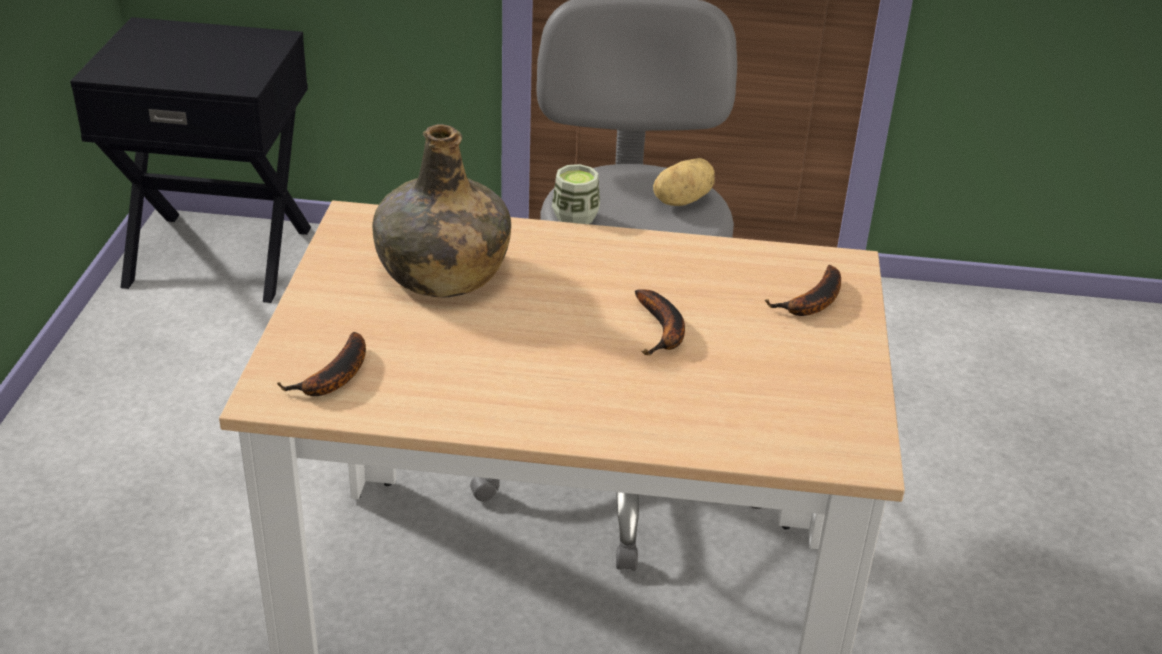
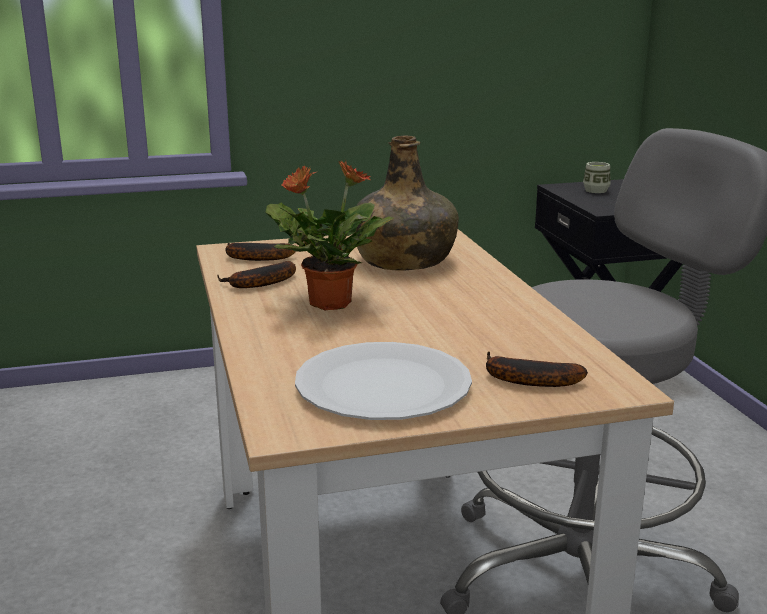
camera: 70 degrees right, 15 degrees down
(550, 359) = (328, 303): none -> potted plant
(575, 217) = (548, 289): cup -> cup (595, 190)
(662, 331) = (405, 330): banana -> banana (259, 284)
(681, 200) = (637, 318): potato -> none
(791, 380) = (382, 386): none -> white plate

